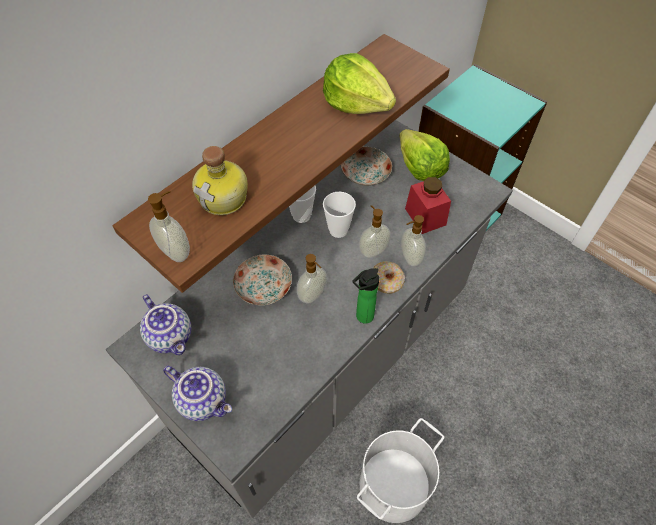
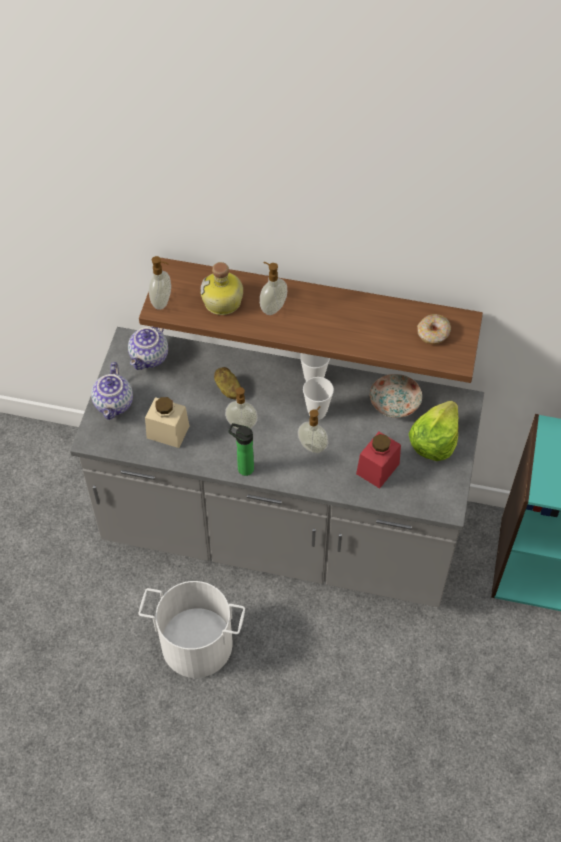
camera: 60 degrees right, 0 degrees up
(263, 286) = (228, 389): plate -> potato
(276, 364) = (168, 432): none -> beige jar
(356, 103) = (376, 332): lettuce -> none
(387, 281) = (289, 470): donut -> donut (433, 333)
(409, 258) = (323, 475): soap dispenser -> soap dispenser (272, 307)

